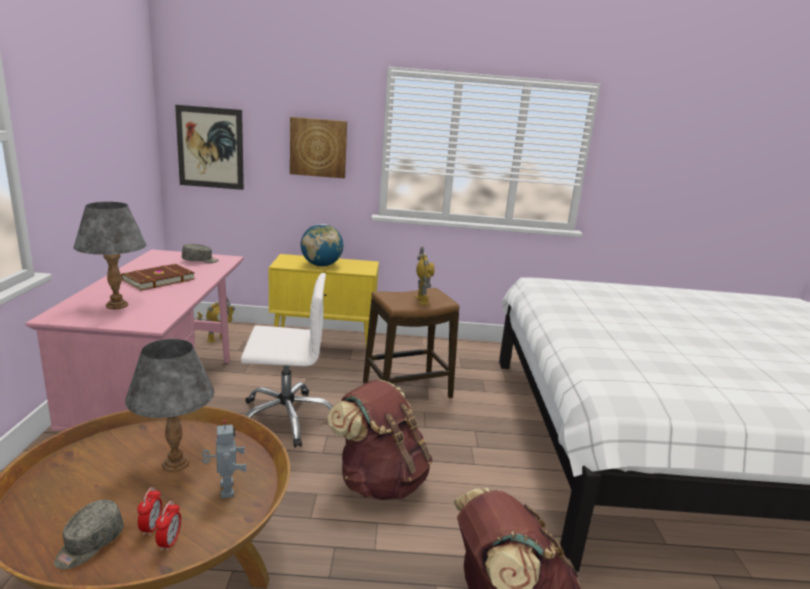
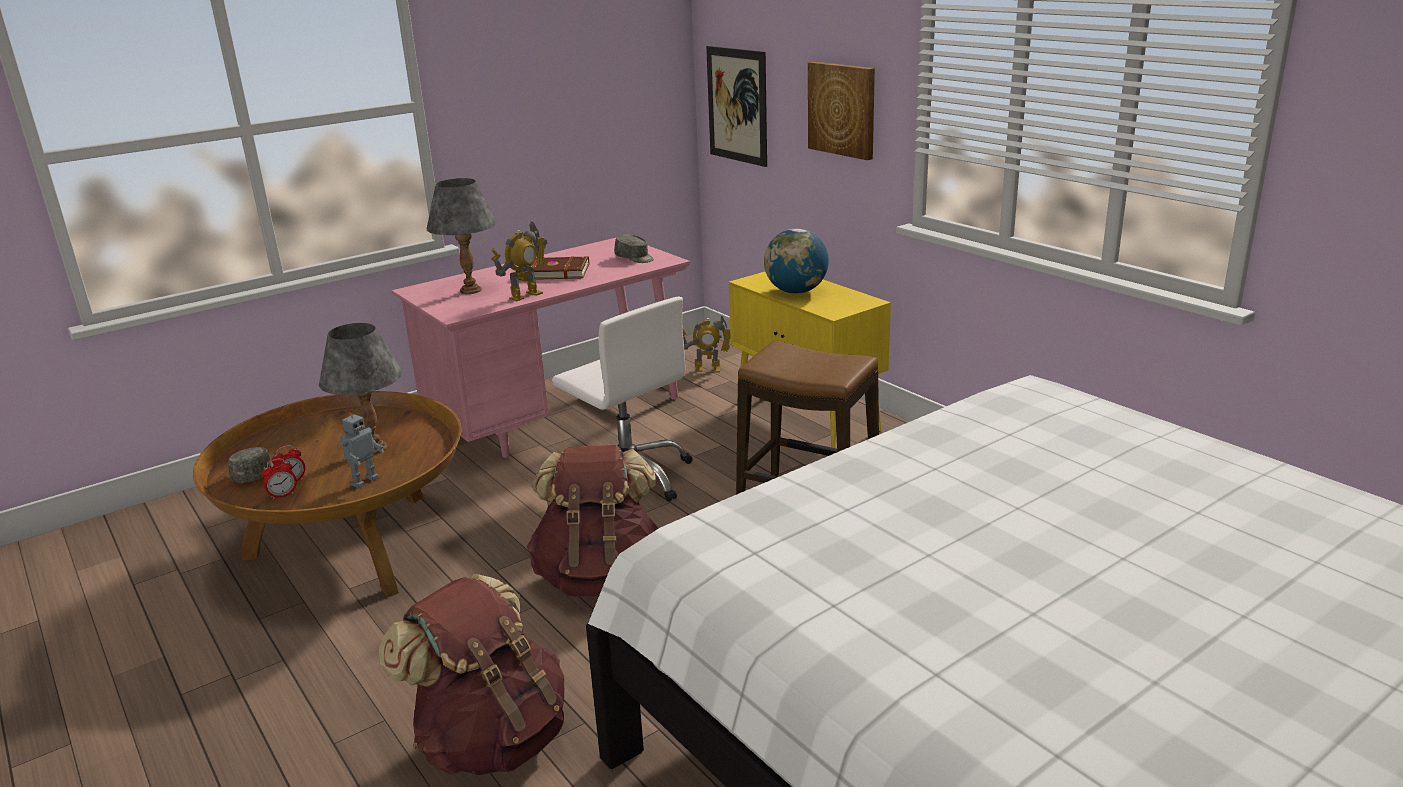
camera: 55 degrees right, 5 degrees up
(89, 544) = (255, 473): grey cap -> grey cap turned 105 degrees clockwise
(422, 300) = (808, 368): toy robot -> toy robot (525, 295)

